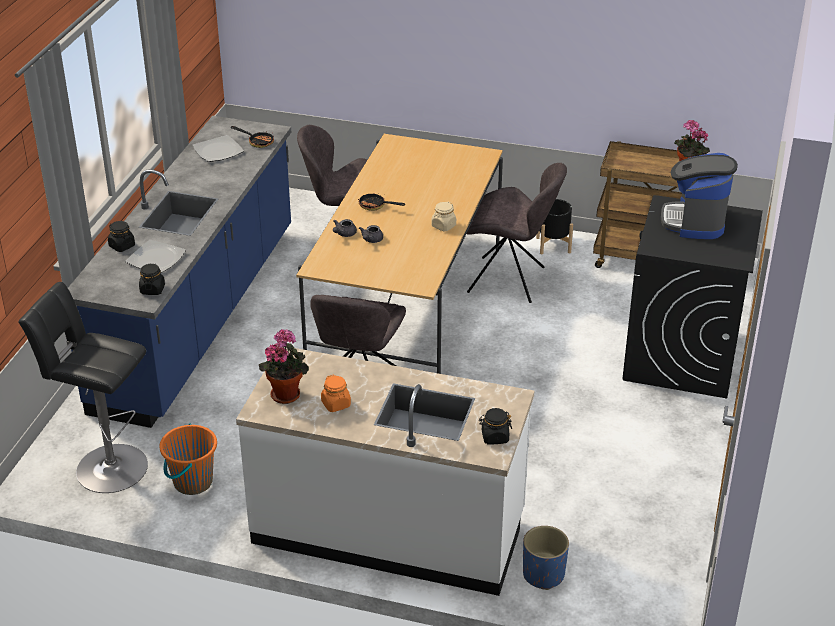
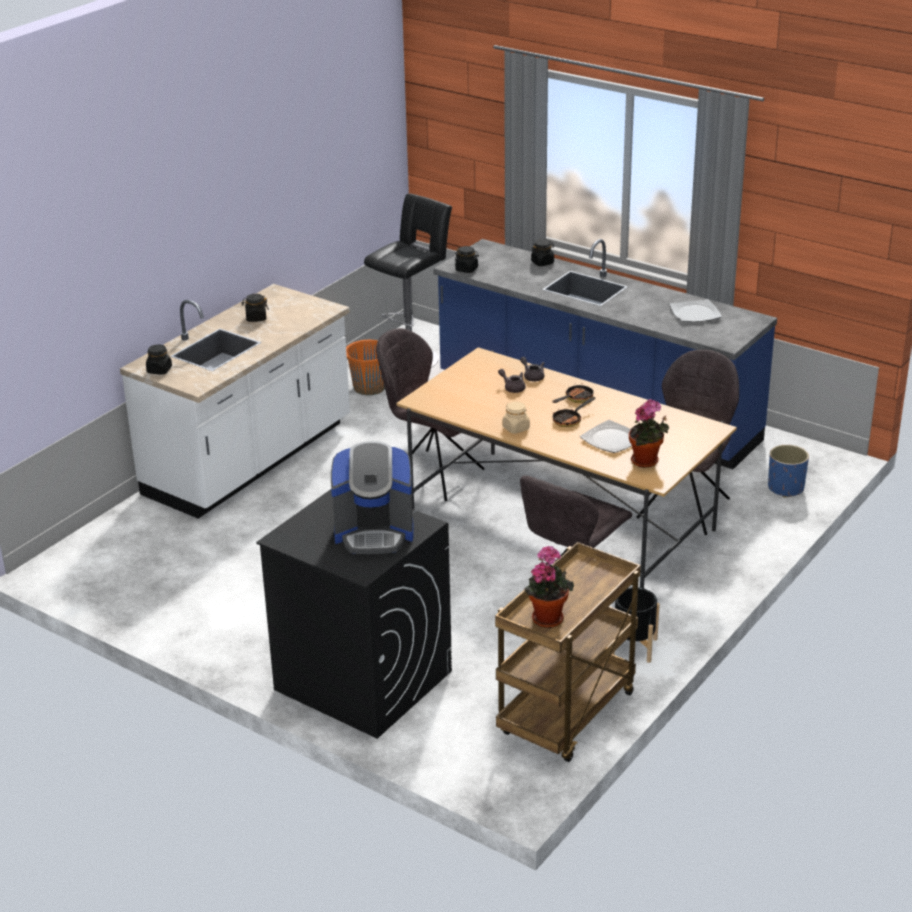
camera: 110 degrees right, 5 degrees down
(156, 258) = (513, 274): plate -> plate (612, 439)
(257, 142) = (706, 333): frying pan -> frying pan (570, 420)
(286, 393) = (286, 302): potted plant -> potted plant (647, 462)
(336, 404) = (256, 318): orange jar -> black jar
(543, 574) = (142, 518): blue planter -> blue planter (786, 488)
(694, 221) = (374, 533): coffee machine -> coffee machine turned 150 degrees clockwise

